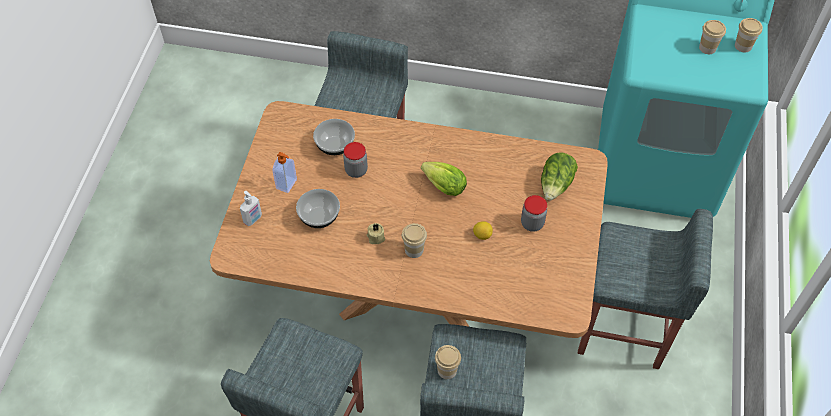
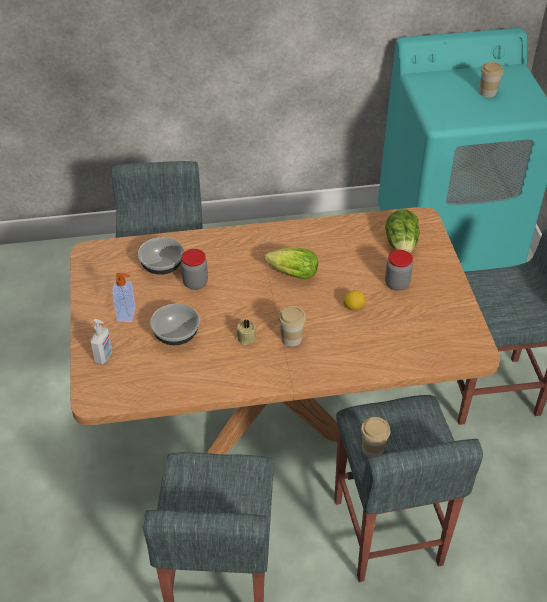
camera: 20 degrees left, 10 degrees down
(743, 46) = (517, 84): cup -> none

